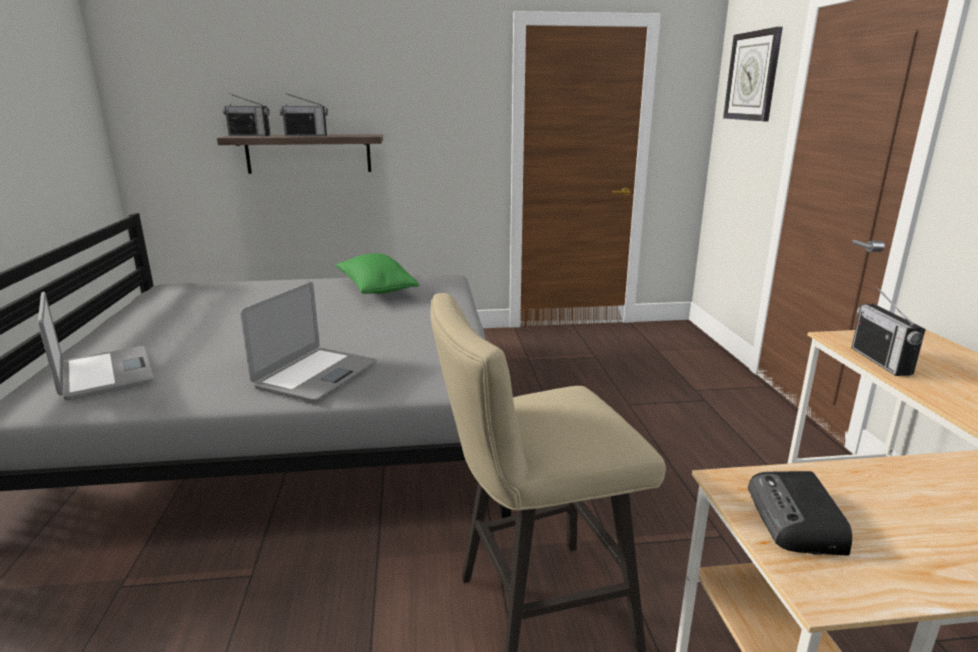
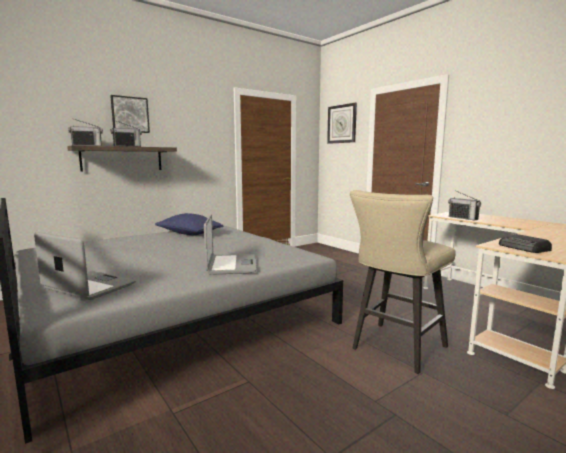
camera: 30 degrees left, 10 degrees down
(319, 80) = (130, 114): none -> picture
(376, 289) = (189, 234): green pillow -> blue pillow

